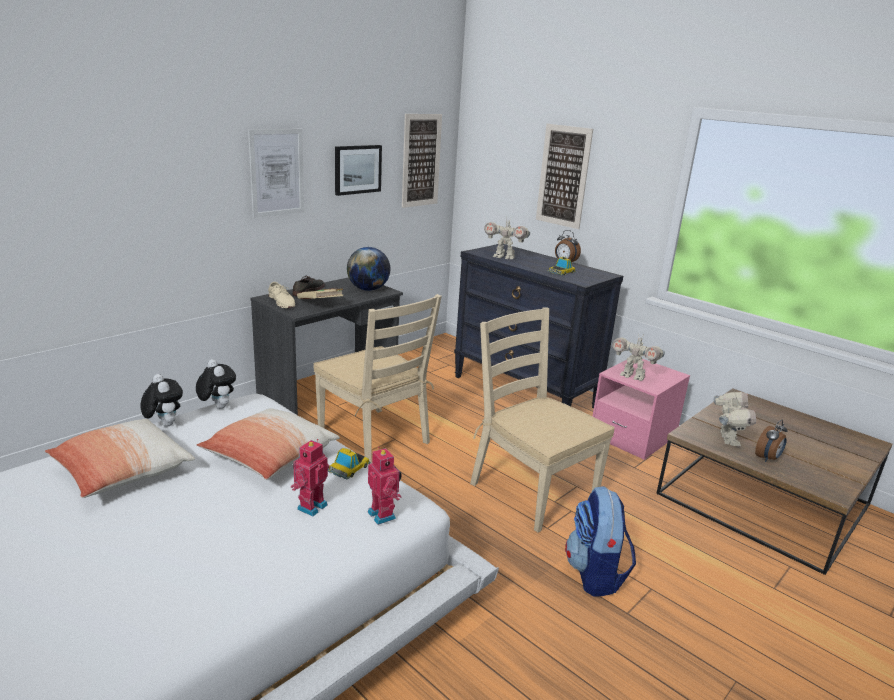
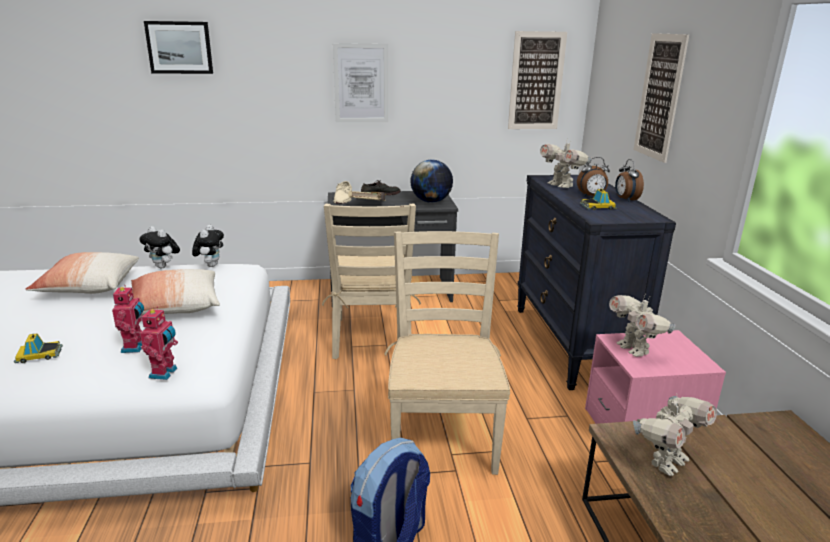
camera: 40 degrees right, 0 degrees up
(164, 424) = (163, 267): plush toy -> plush toy turned 120 degrees clockwise
(310, 506) = (135, 347): toy robot -> toy robot turned 105 degrees clockwise
(349, 468) = (207, 332): toy car -> toy car (39, 355)
(357, 169) = (452, 86): picture -> picture (179, 47)
(767, 458) = (693, 508): alarm clock -> alarm clock (591, 196)

